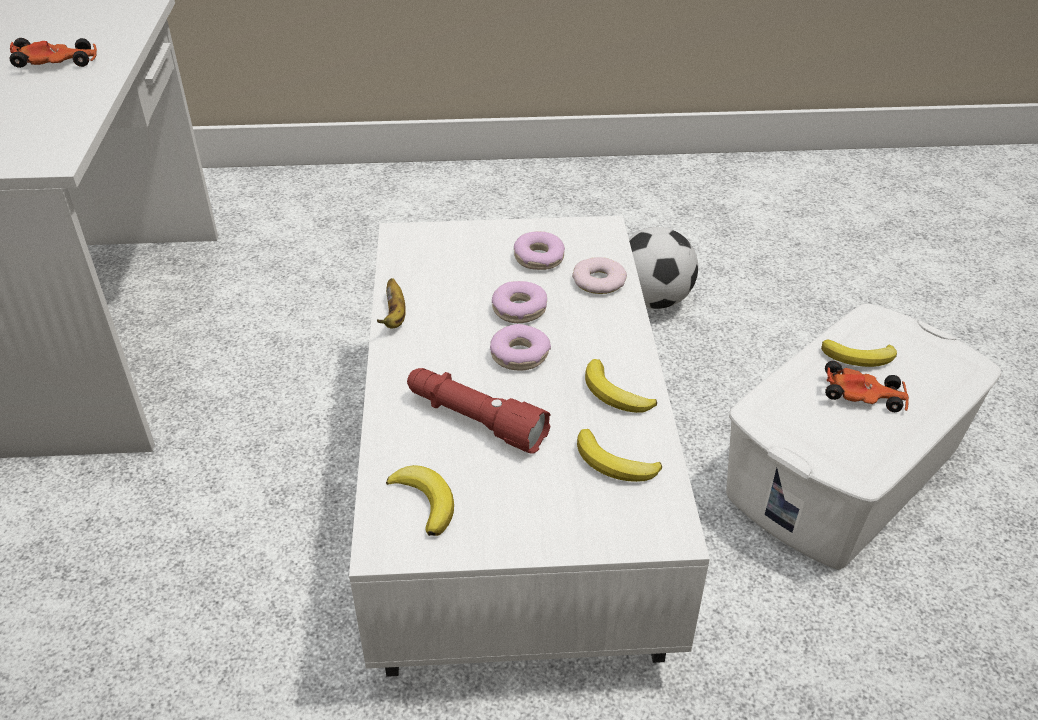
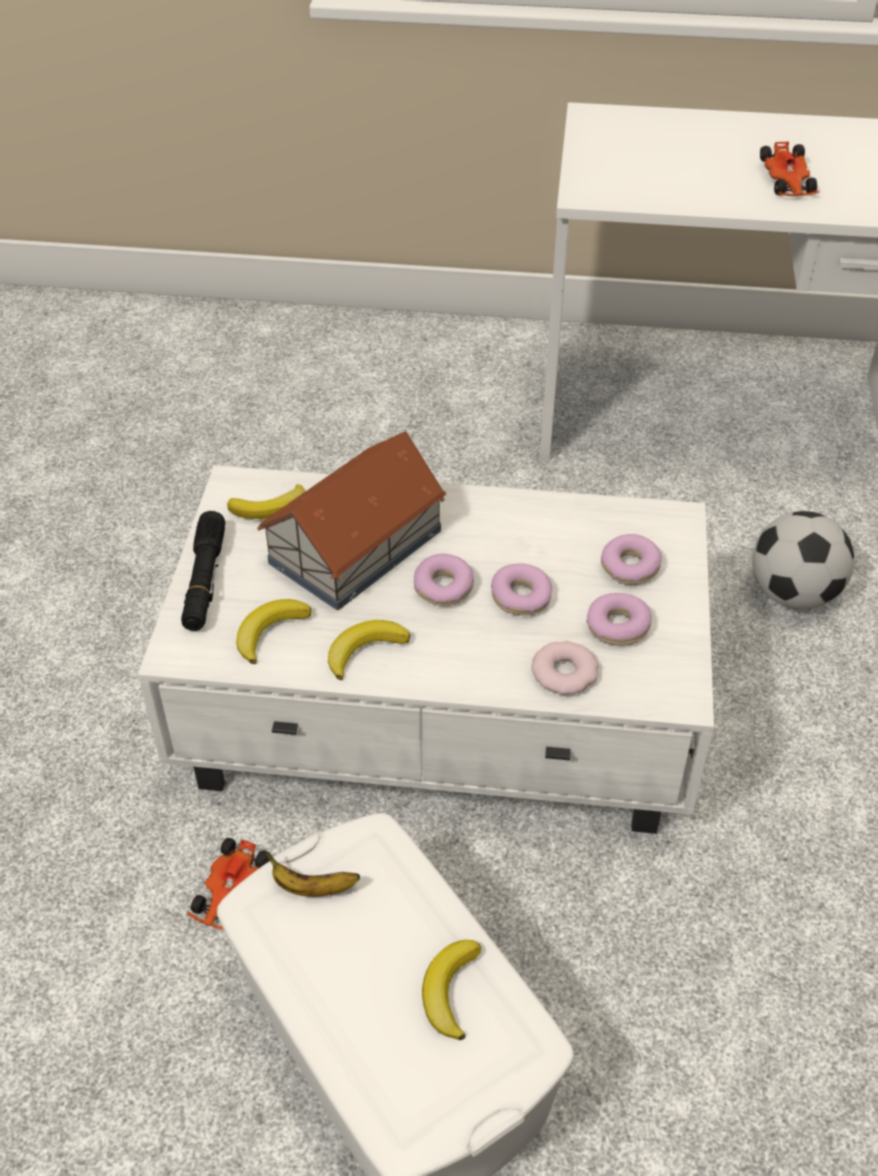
camera: 100 degrees right, 5 degrees up
(394, 316) = (526, 504): banana -> banana (312, 888)
(468, 256) = (629, 567): none -> donut
(474, 420) = (357, 546): red flashlight -> toy house
(556, 534) = (204, 580): none -> black flashlight
(653, 300) = (770, 917): football -> football (793, 594)
(864, 395) = (377, 965): toy car -> toy car (229, 890)

